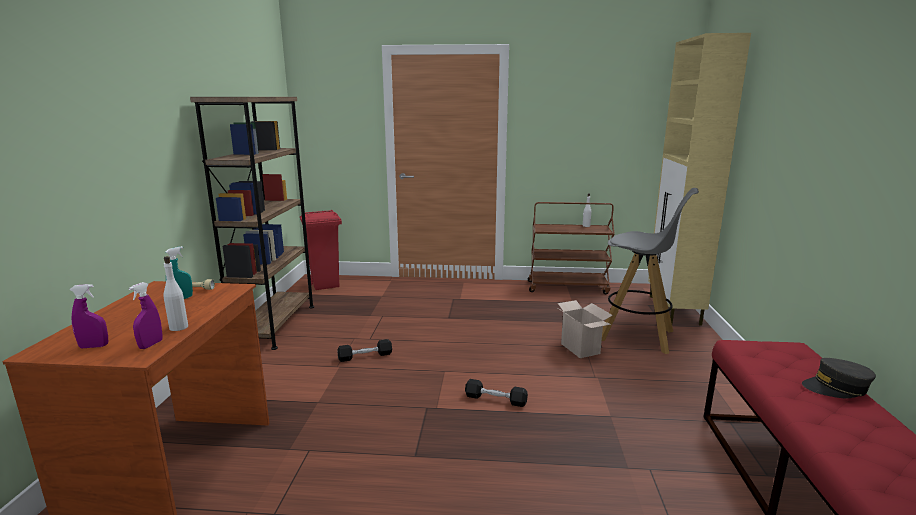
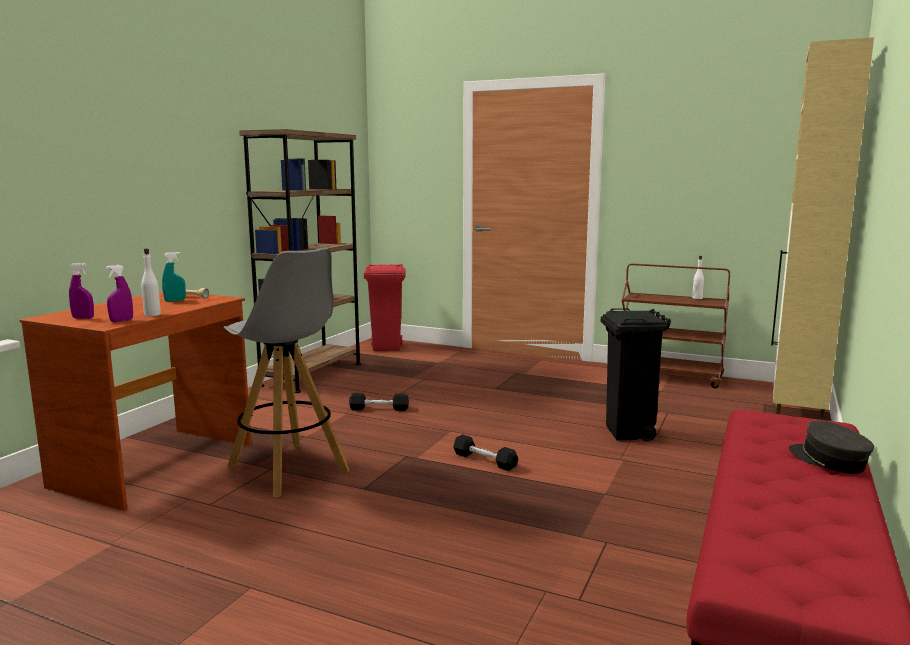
camera: 20 degrees right, 5 degrees down
(581, 349) = (629, 433): cardboard box -> black trash can
(637, 336) = (716, 431): grey stool -> grey stool (288, 469)
(836, 388) = (828, 460): grey cap -> grey cap turned 45 degrees clockwise

